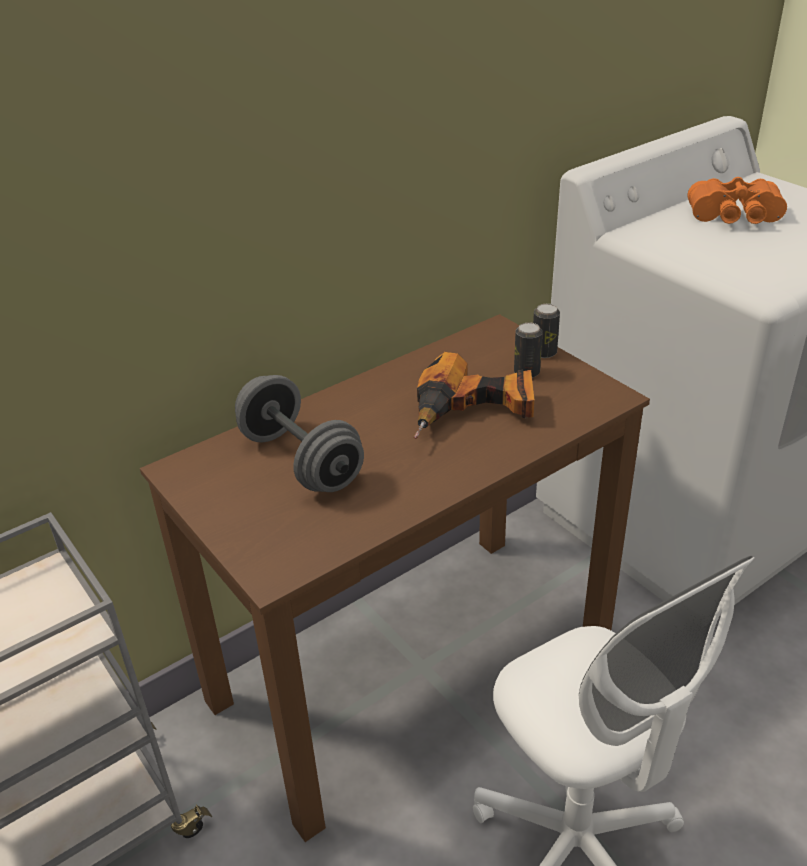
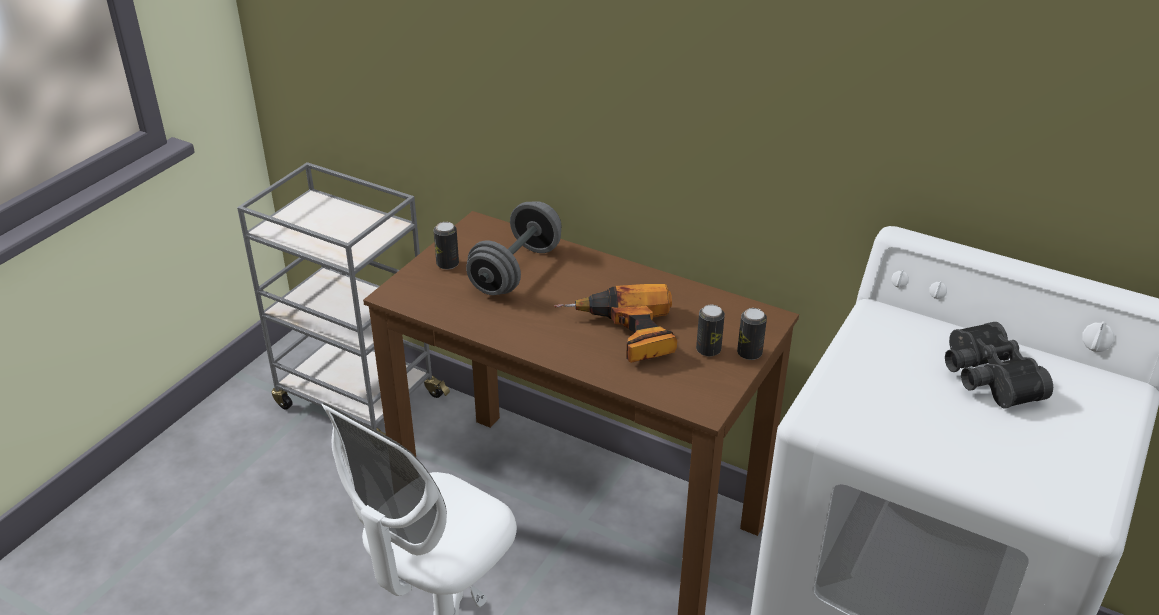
camera: 65 degrees right, 0 degrees up
(242, 512) = (447, 264): none -> can
(735, 218) = (985, 378): orange binoculars -> black binoculars

